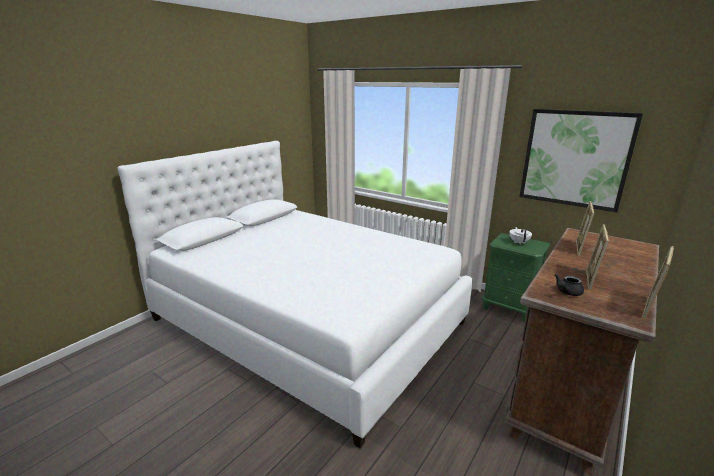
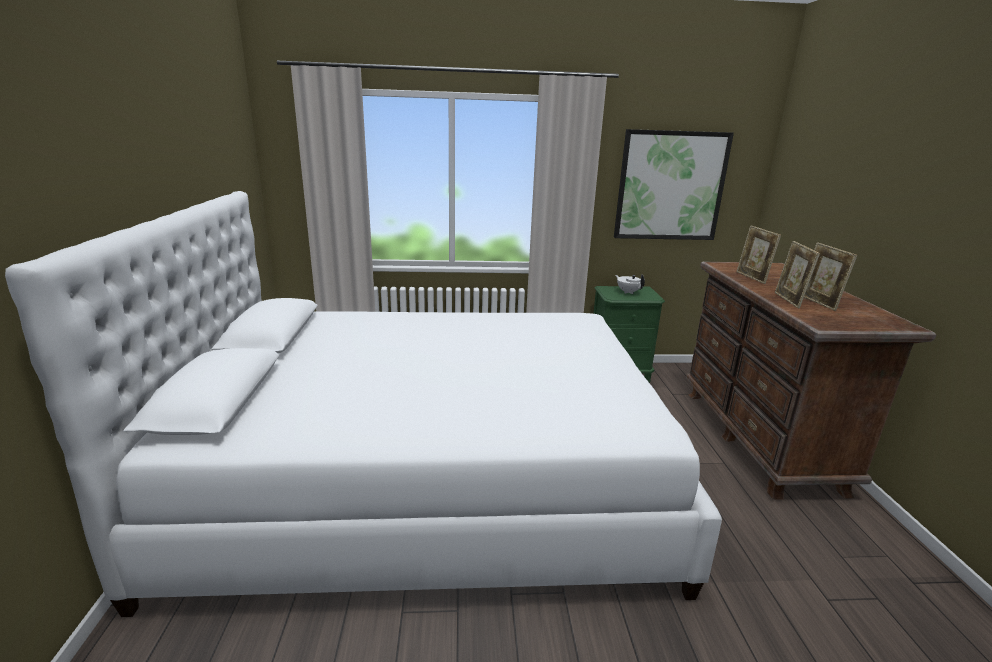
camera: 40 degrees left, 0 degrees up
(566, 292) = (831, 318): black teapot -> none
(649, 308) = (890, 313): picture frame -> picture frame (789, 300)

